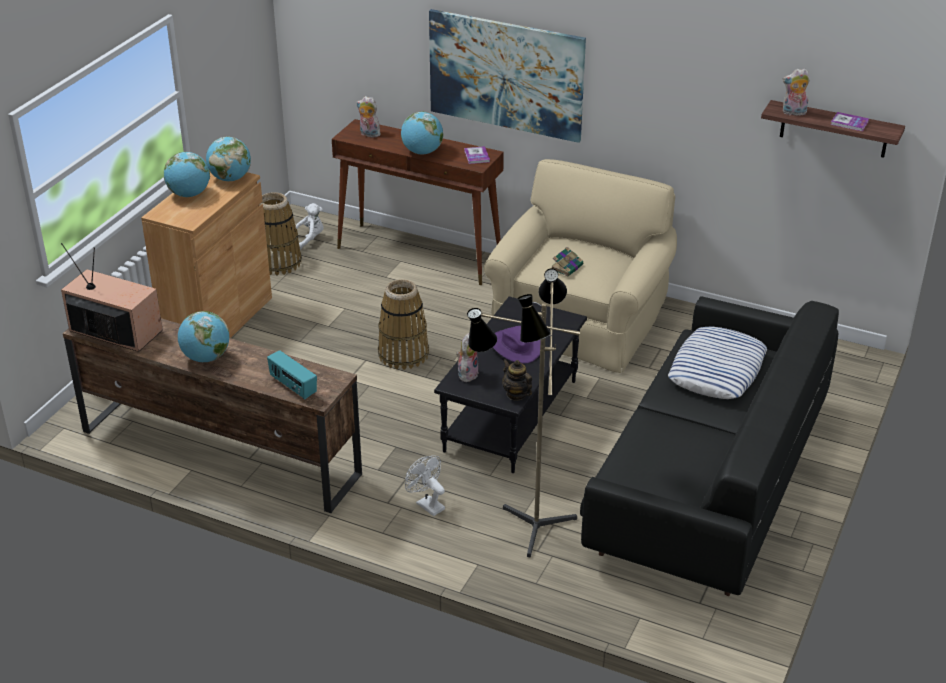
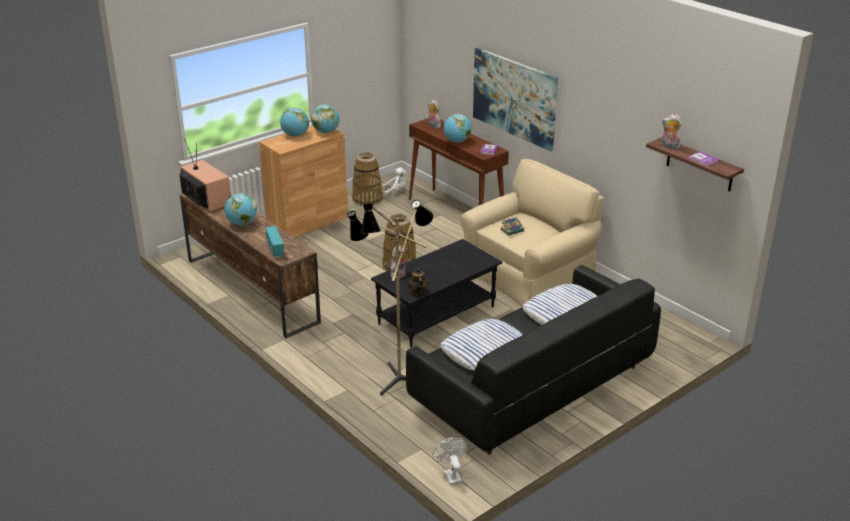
camera: 25 degrees right, 5 degrees down
(427, 504) = (344, 349): white fan -> white fan (450, 475)
(515, 346) = (441, 266): purple hat -> none
(664, 455) = (483, 350): none -> pillow

